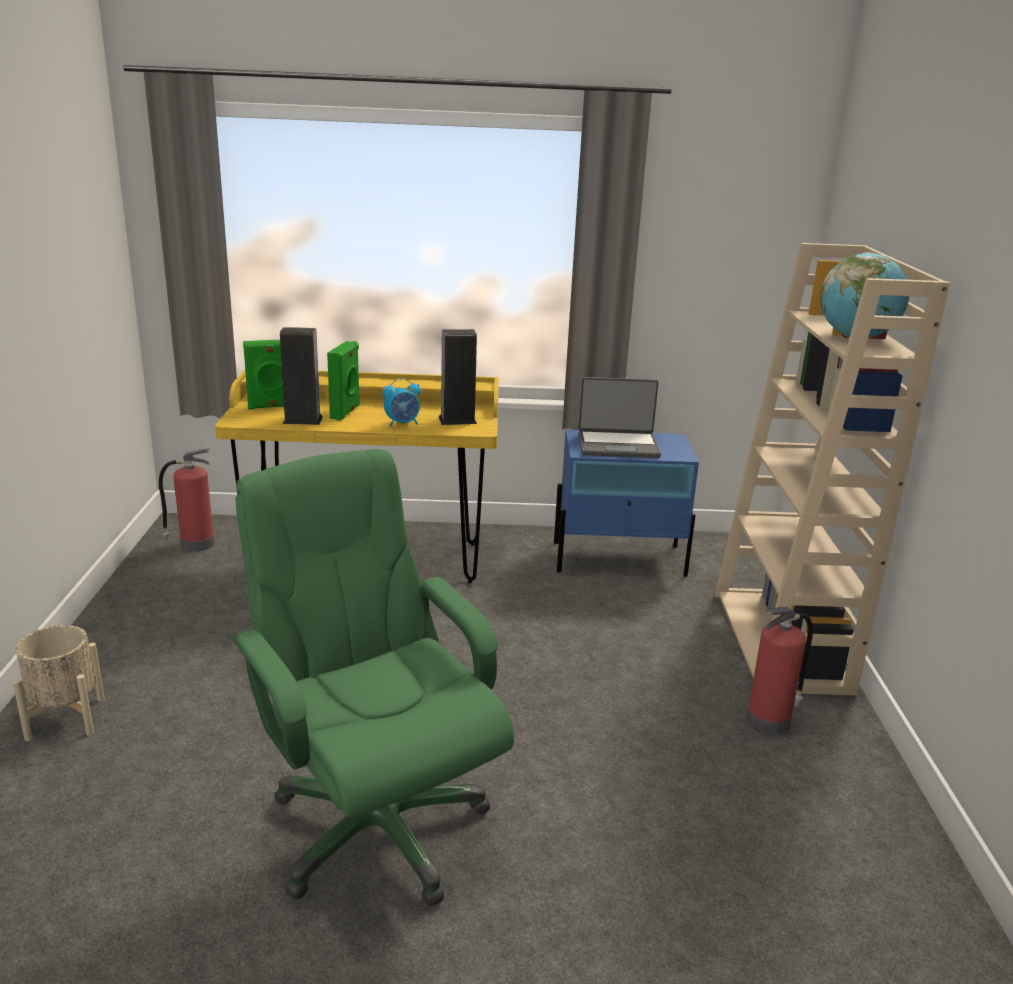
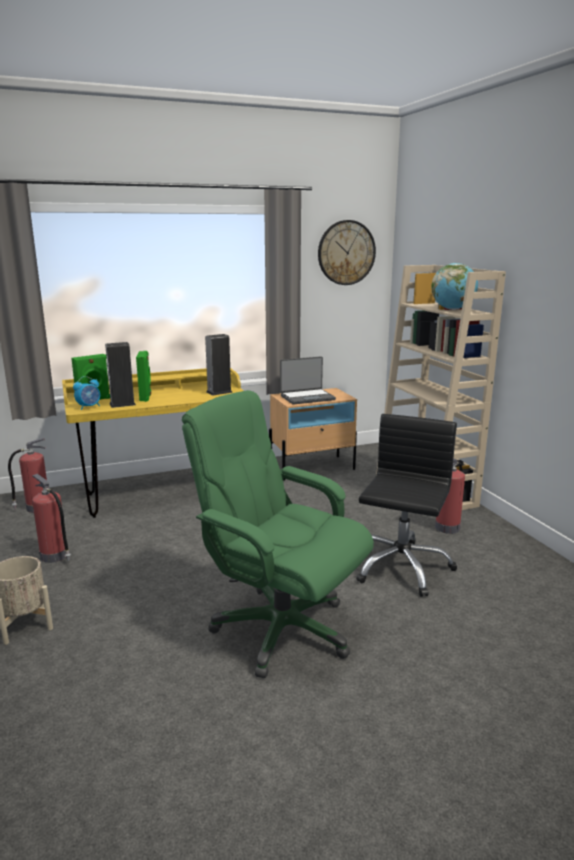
camera: 20 degrees left, 5 degrees down
(168, 624) = (55, 556): none -> fire extinguisher
(402, 423) = (188, 398): alarm clock -> alarm clock (89, 407)
(619, 559) = (312, 467): blue nightstand -> beige nightstand
(634, 772) = (400, 566): none -> black office chair
(733, 204) = (346, 253): none -> wall clock

